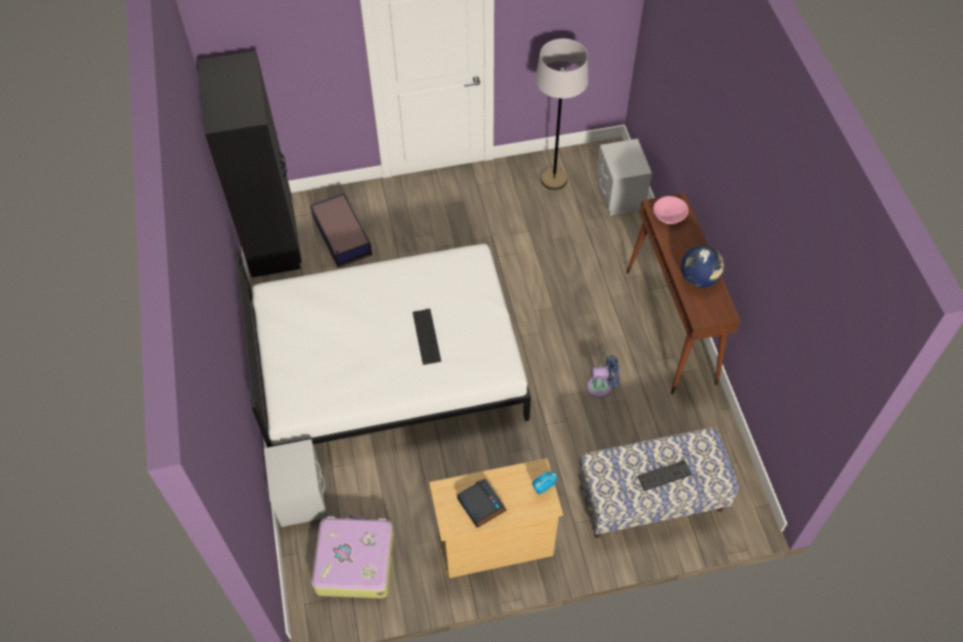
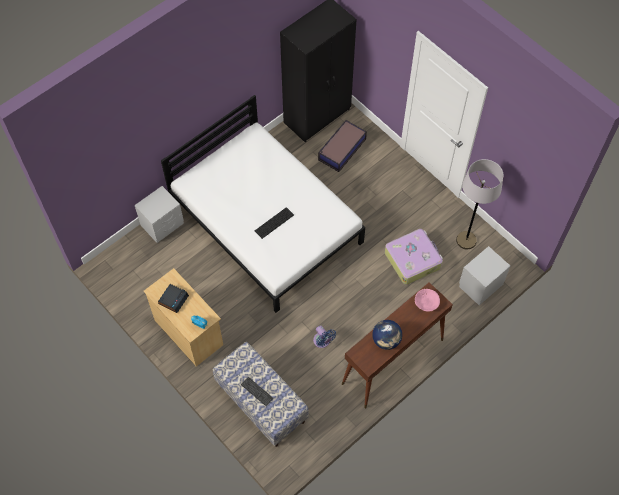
camera: 60 degrees right, 5 degrees up
(354, 561) = (140, 270): suitcase -> suitcase (413, 259)

